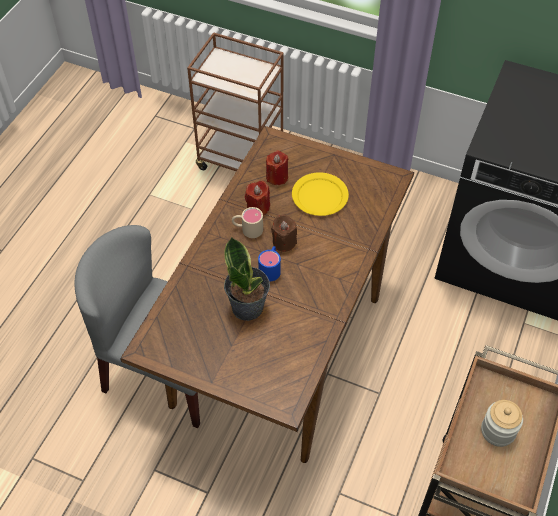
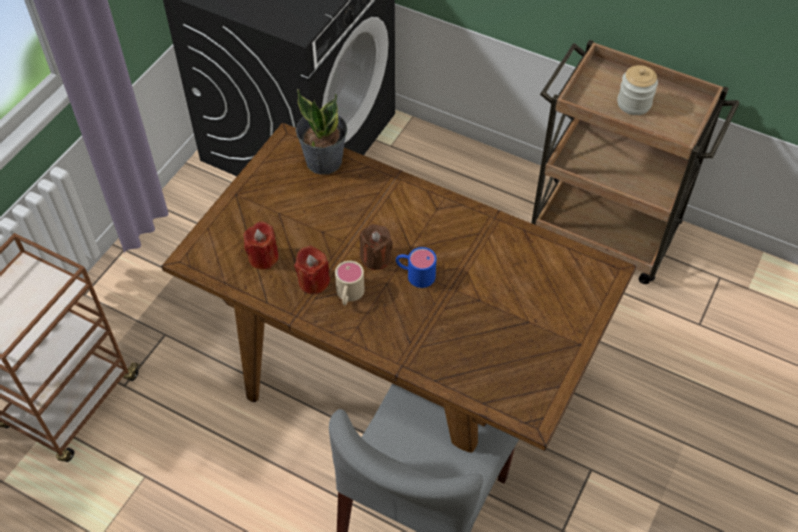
camera: 85 degrees left, 0 degrees up
(248, 307) = (473, 301): potted plant -> potted plant (324, 160)
(320, 196) = (306, 215): yellow plate -> none

